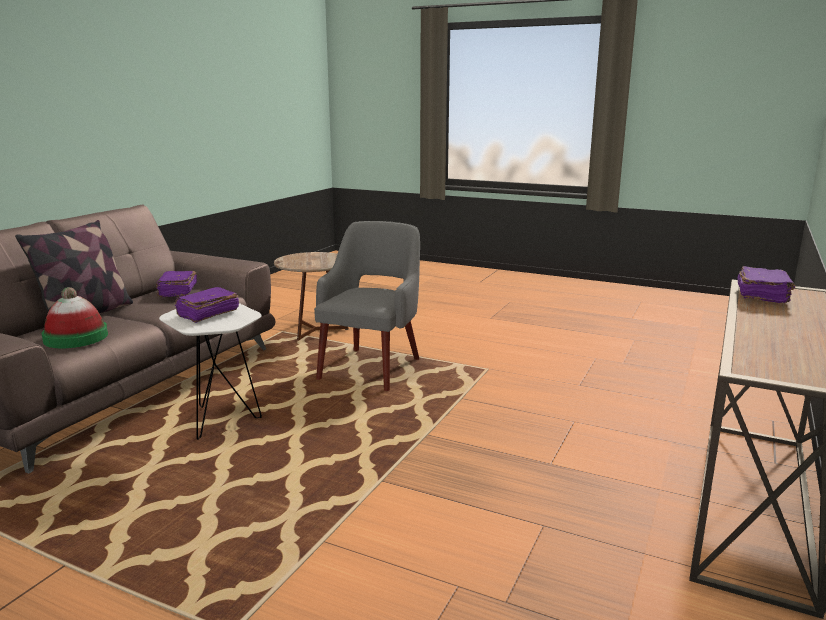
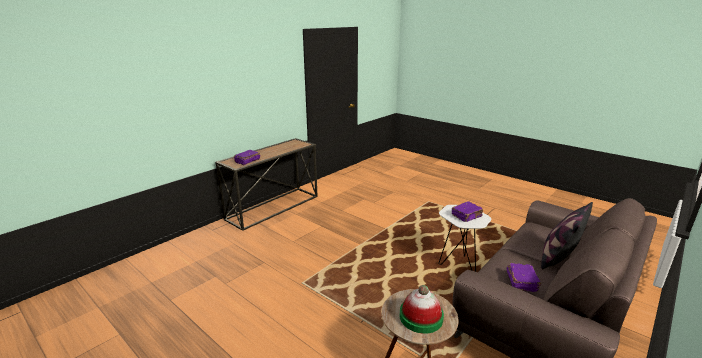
camera: 165 degrees left, 5 degrees up
(76, 337) = (537, 234): hat -> hat (421, 317)
(371, 368) = (374, 297): grey armchair -> none

